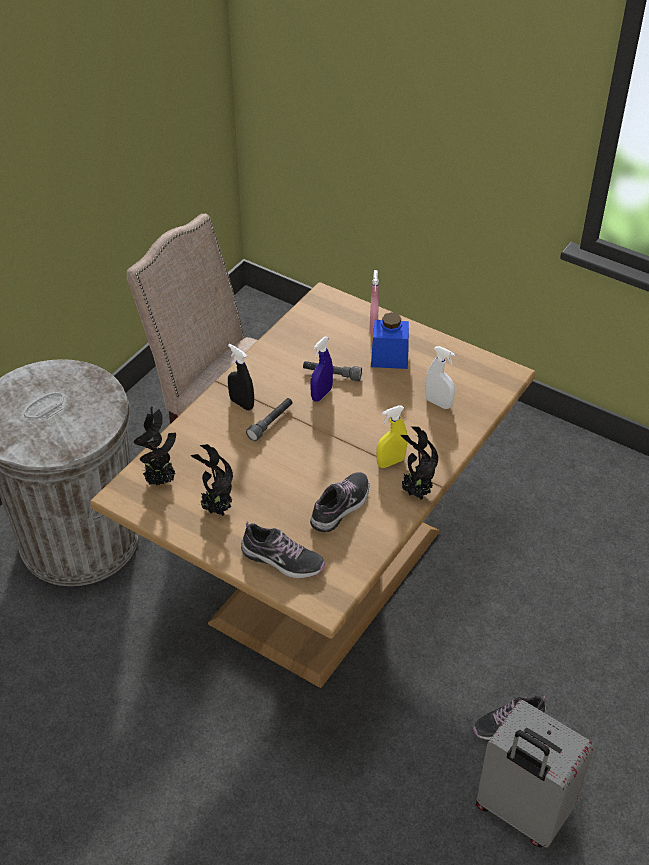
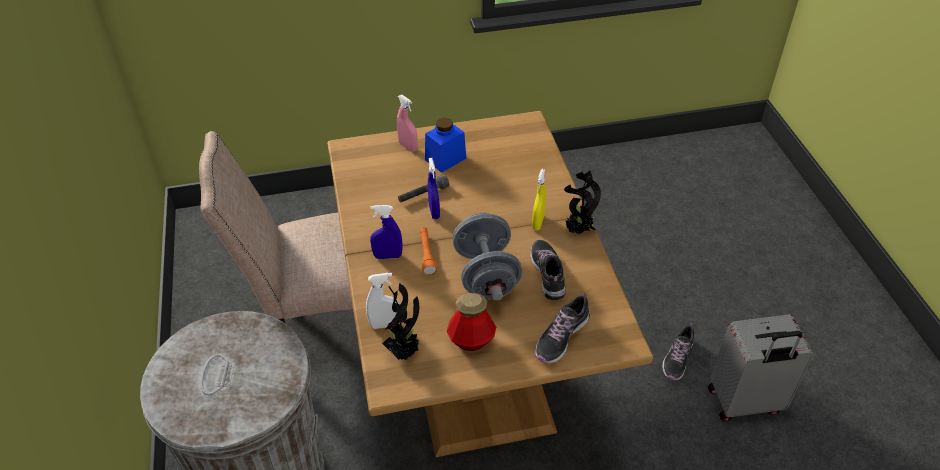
camera: 45 degrees left, 0 degrees up
(215, 509) = (471, 340): potted plant -> bottle
(241, 403) = (388, 256): black spray bottle -> blue spray bottle
(271, 423) = (426, 254): grey flashlight -> orange flashlight
(282, 560) = (561, 337): shoe -> shoe turned 150 degrees clockwise
(292, 471) = (486, 275): none -> grey dumbbell
(438, 403) = (514, 166): white spray bottle -> white spray bottle (385, 324)

